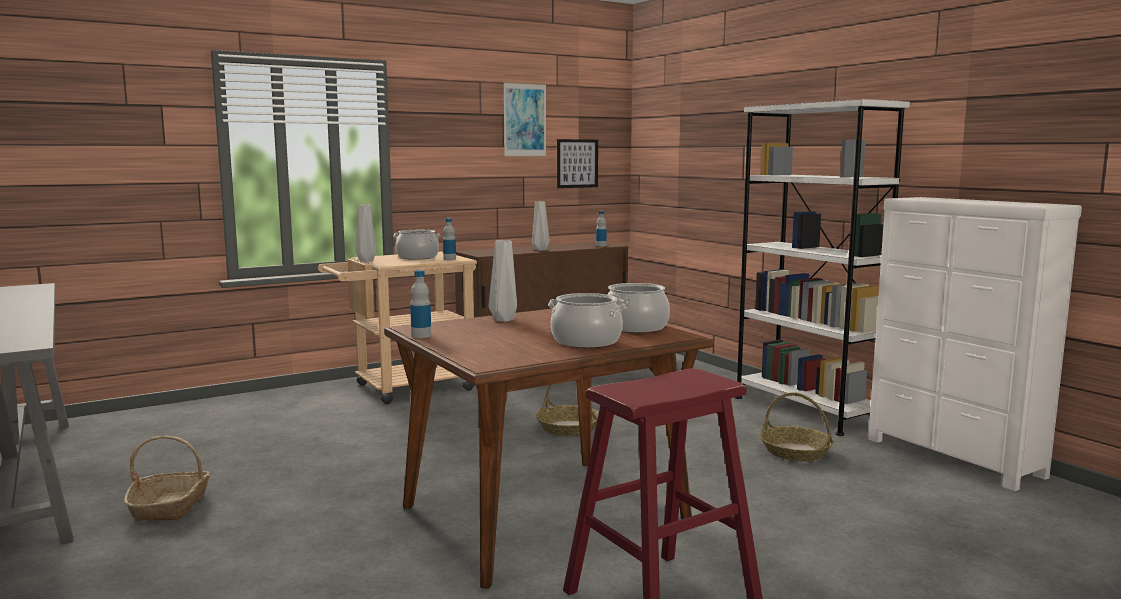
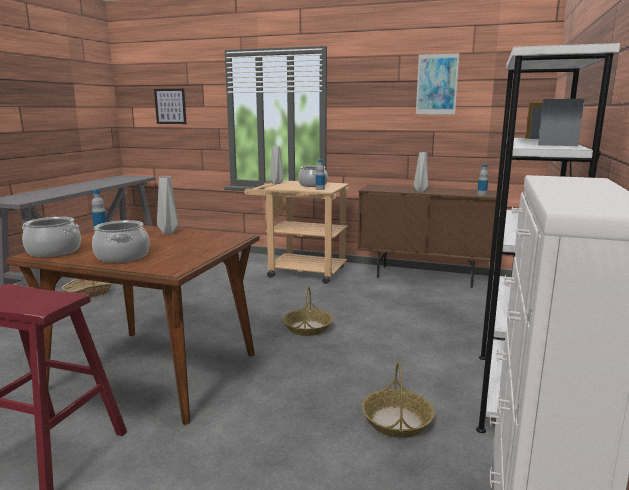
camera: 50 degrees right, 5 degrees up
(577, 163) = (487, 121): picture -> picture (170, 106)
(635, 327) = (187, 256): cooking pot -> cooking pot (54, 251)

